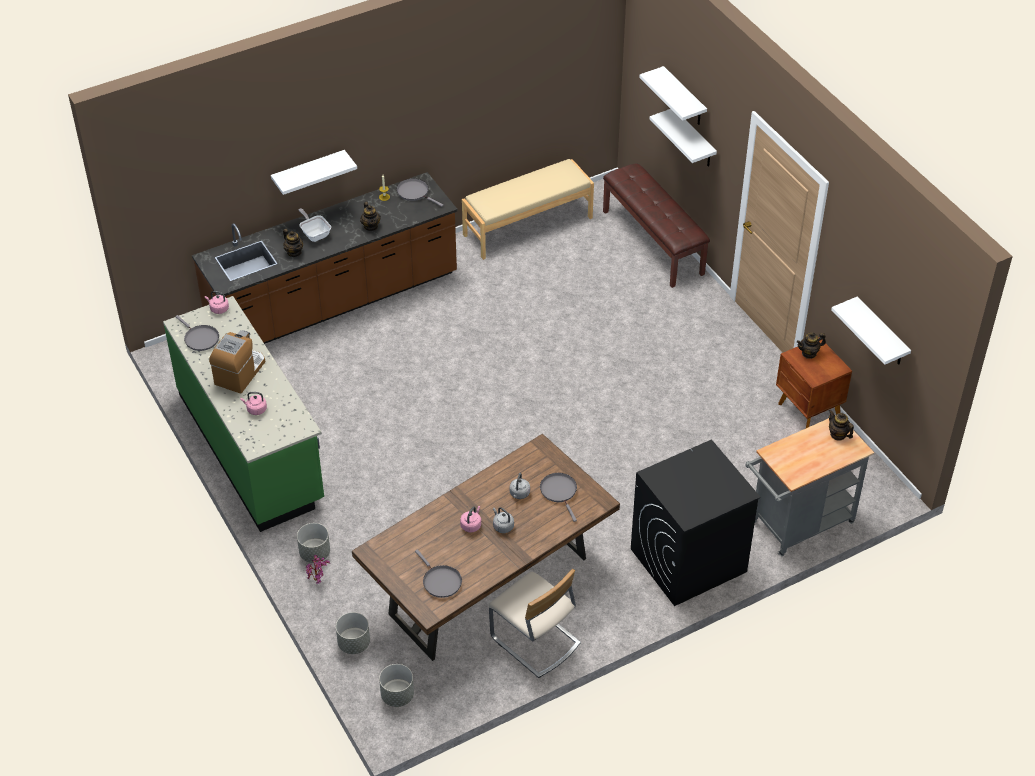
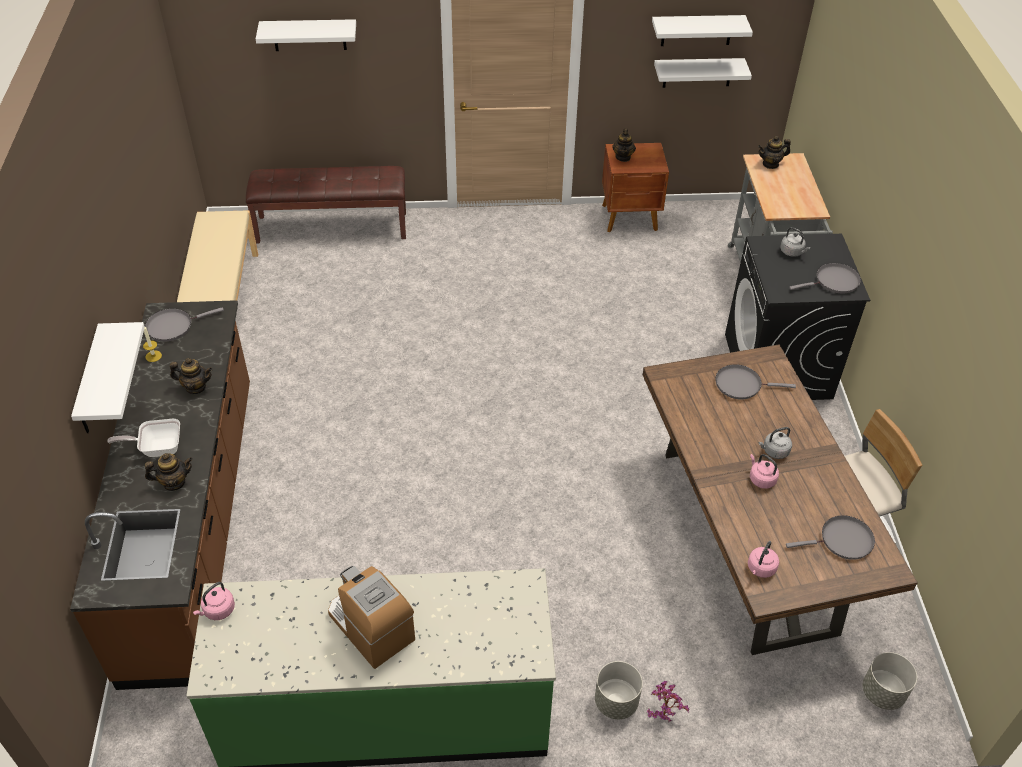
camera: 65 degrees left, 0 degrees up
(200, 338) = (263, 656): grey frying pan -> grey frying pan (834, 282)
(255, 409) = (458, 632): pink kettle -> pink kettle (760, 569)
(353, 643) = (785, 711): grey planter -> none
(519, 494) = (730, 419): grey kettle -> grey kettle (792, 252)
(694, 139) = (341, 74): white shelf -> white shelf (696, 30)

